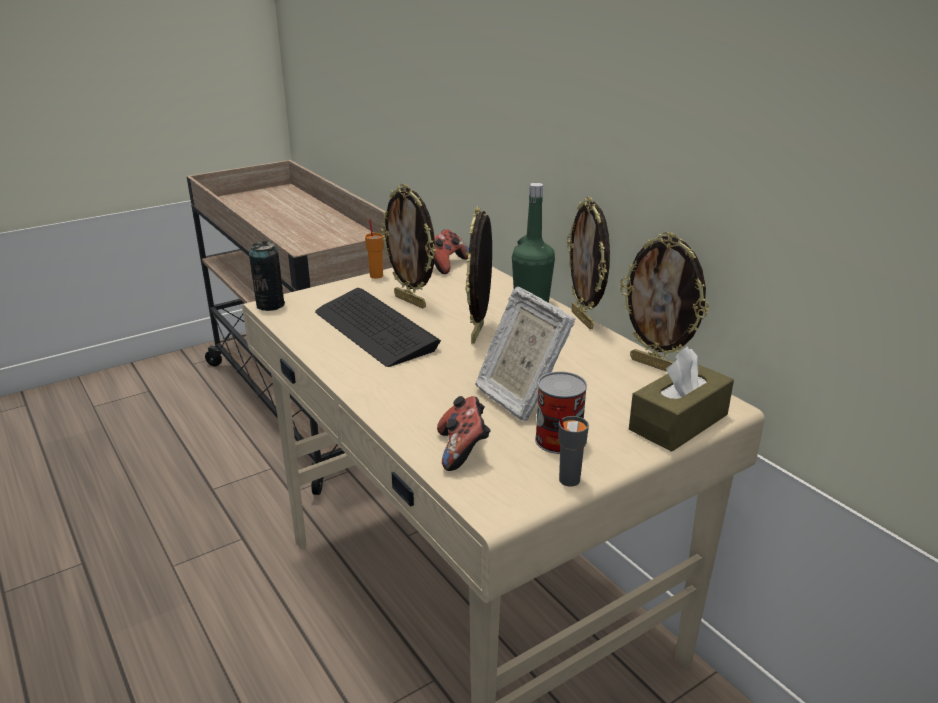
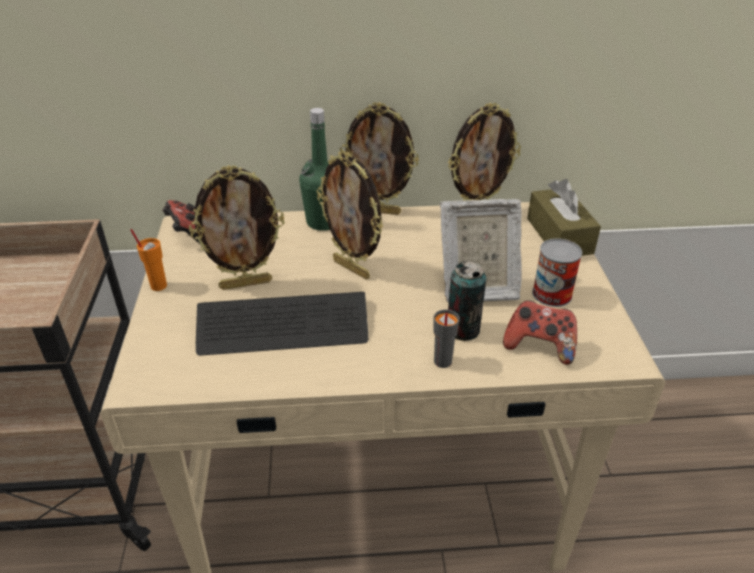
camera: 60 degrees left, 10 degrees up
(270, 305) = (139, 385): can -> can (462, 330)
(568, 480) = (606, 310): grey cup -> grey cup (442, 362)

